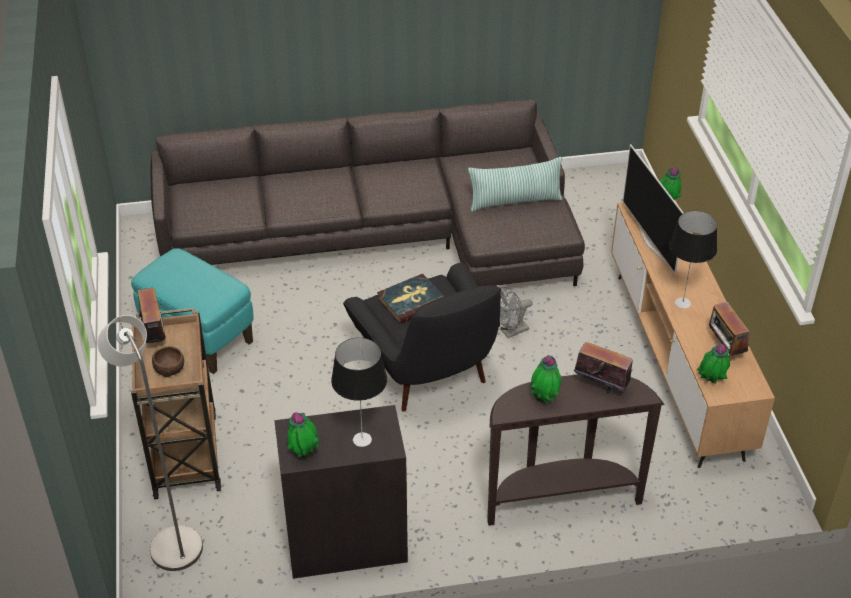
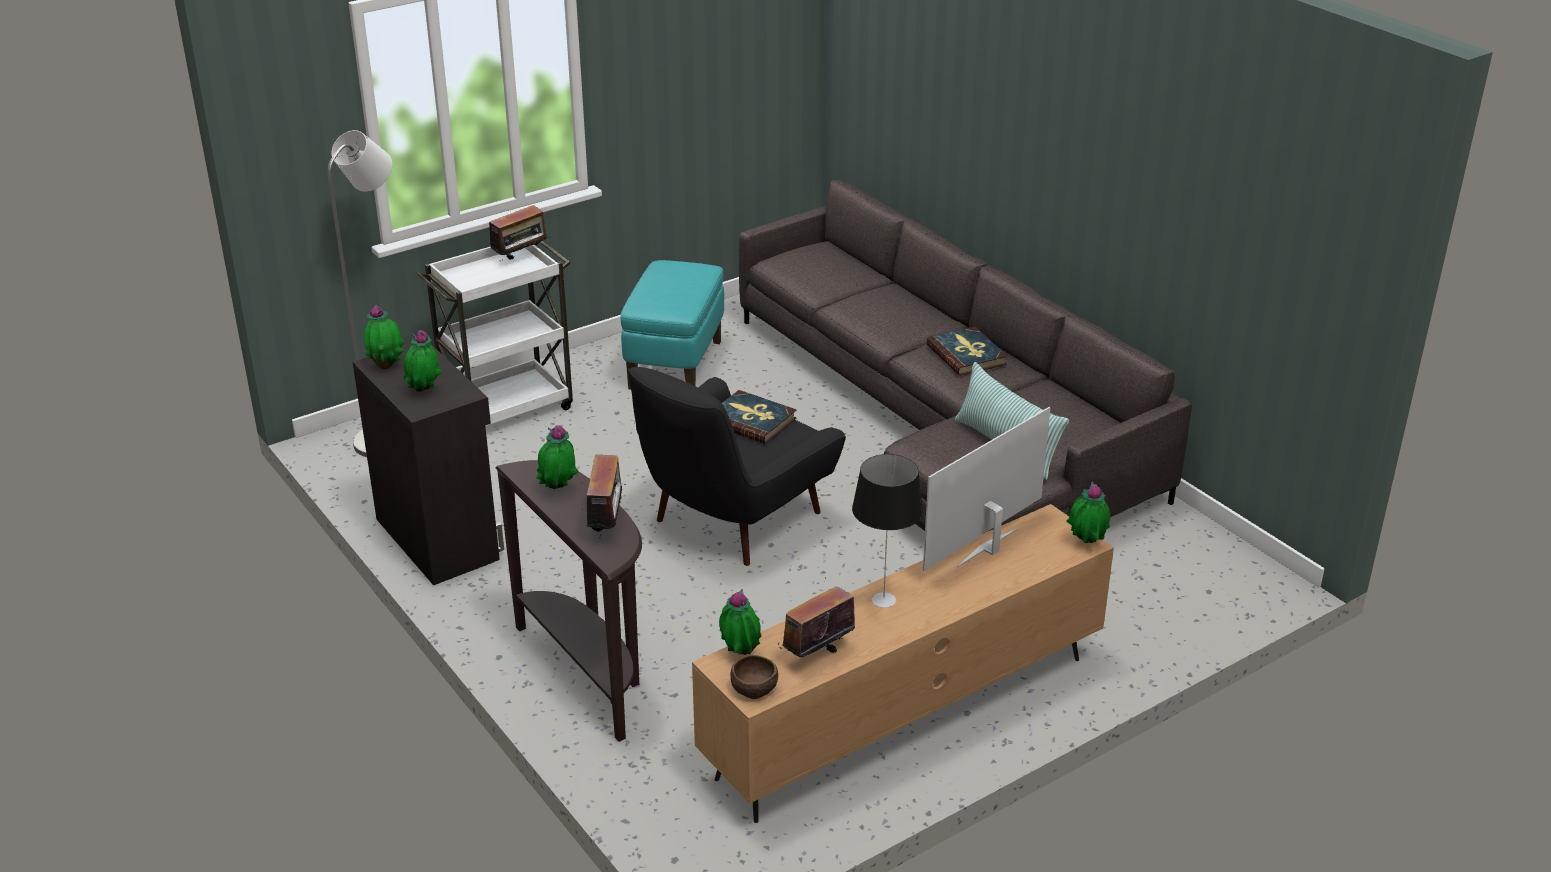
camera: 65 degrees right, 10 degrees down
(170, 368) = (480, 278): brown bowl -> brown bowl (755, 688)
(185, 453) = (508, 409): brown cart -> white cart
(363, 439) = (424, 392): table lamp -> potted plant
(398, 177) = (967, 355): none -> book
(510, 331) = (851, 562): grey fan -> none

